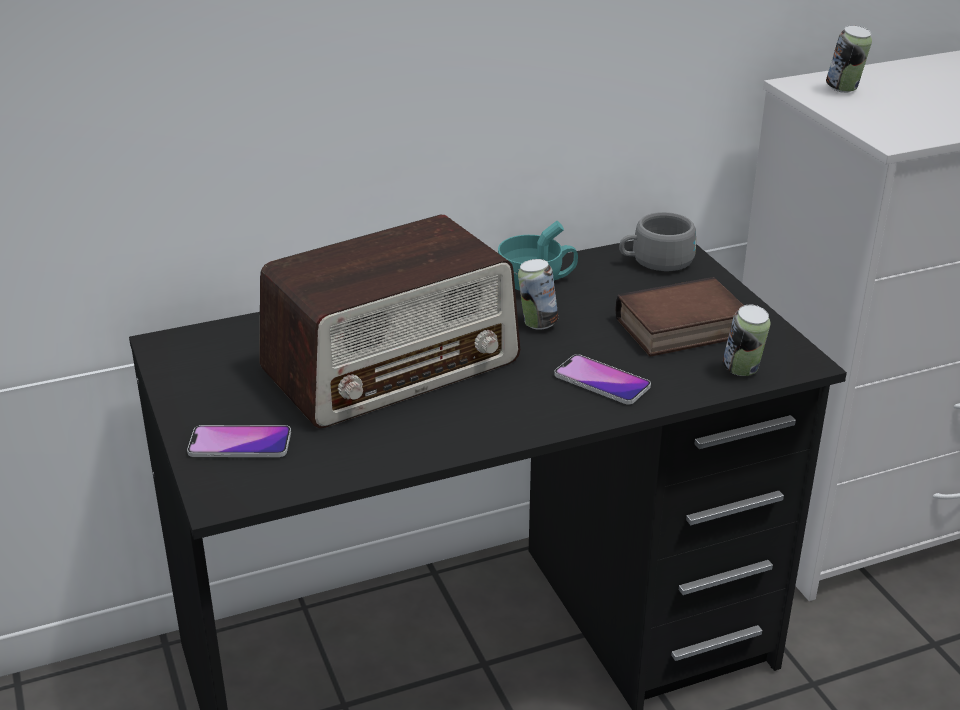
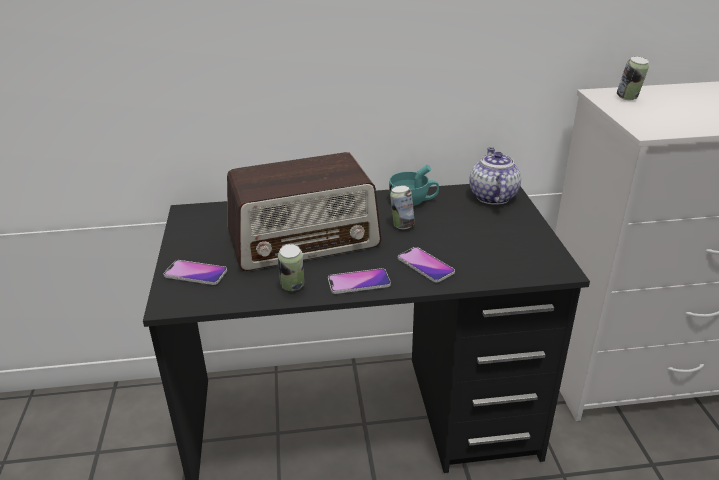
camera: 15 degrees right, 0 degrees up
(512, 420) = (359, 282): none -> phone
(655, 261) = (492, 196): grey cup -> teapot
(681, 329) = (490, 240): book -> none
(742, 371) = (519, 271): can -> can (292, 287)

